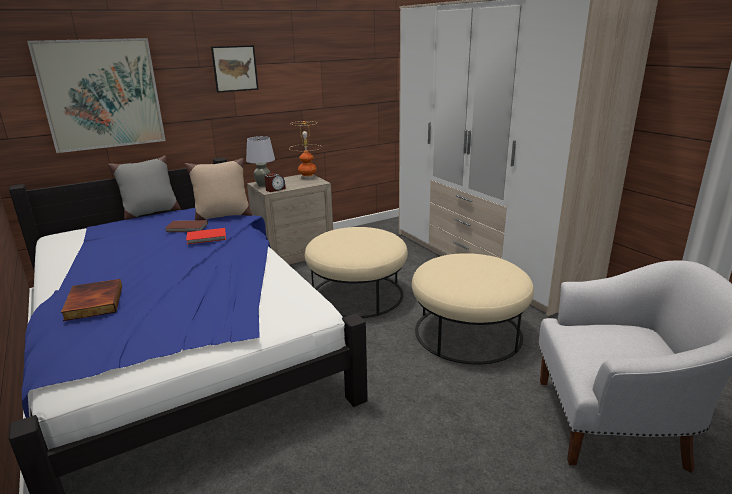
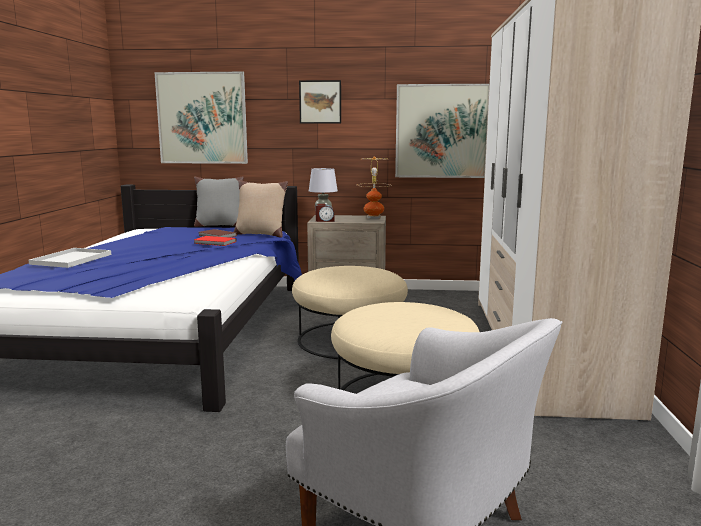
camera: 35 degrees right, 10 degrees down
(93, 302) = (72, 259): book -> white tray
(345, 90) = (441, 131): none -> picture

